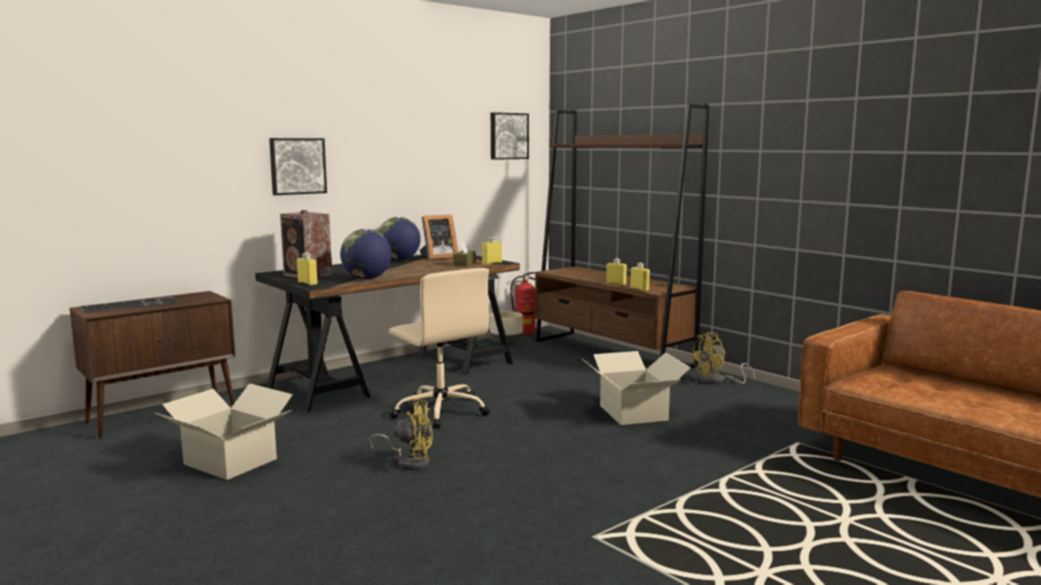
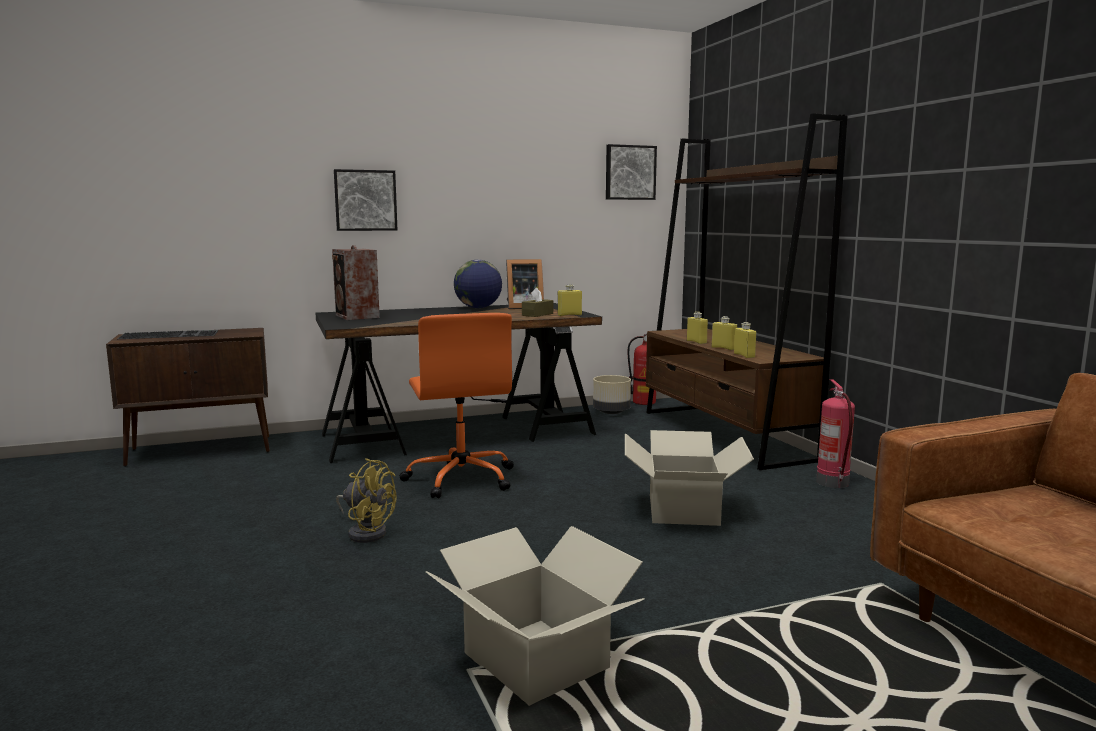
camera: 20 degrees right, 0 degrees up
(231, 461) = (201, 504): cardboard box -> cardboard box (536, 660)
(307, 283) = (339, 323): yellow bottle -> yellow bottle (696, 342)
(367, 279) = (405, 322): globe -> none
(440, 411) = (461, 478): beige office chair -> orange office chair
(717, 381) = (833, 483): yellow fan -> fire extinguisher

